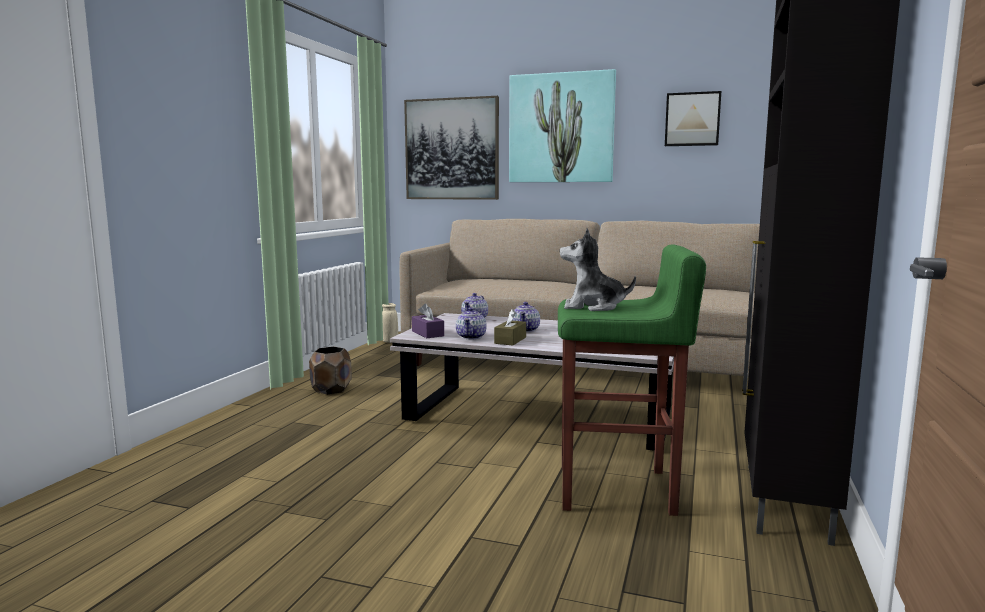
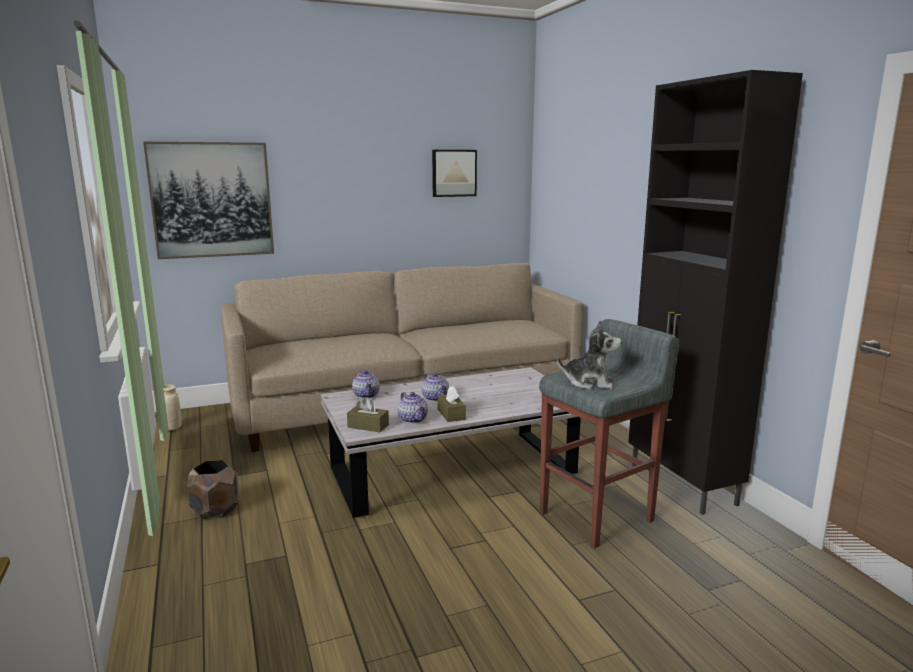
camera: 40 degrees left, 5 degrees up
(427, 333) = (368, 426): purple tissue box -> brown tissue box
(561, 128) = (336, 179): picture -> none
(593, 307) = (589, 383): plush toy -> plush toy turned 135 degrees counterclockwise
(618, 490) = (598, 517): green stool -> grey stool

